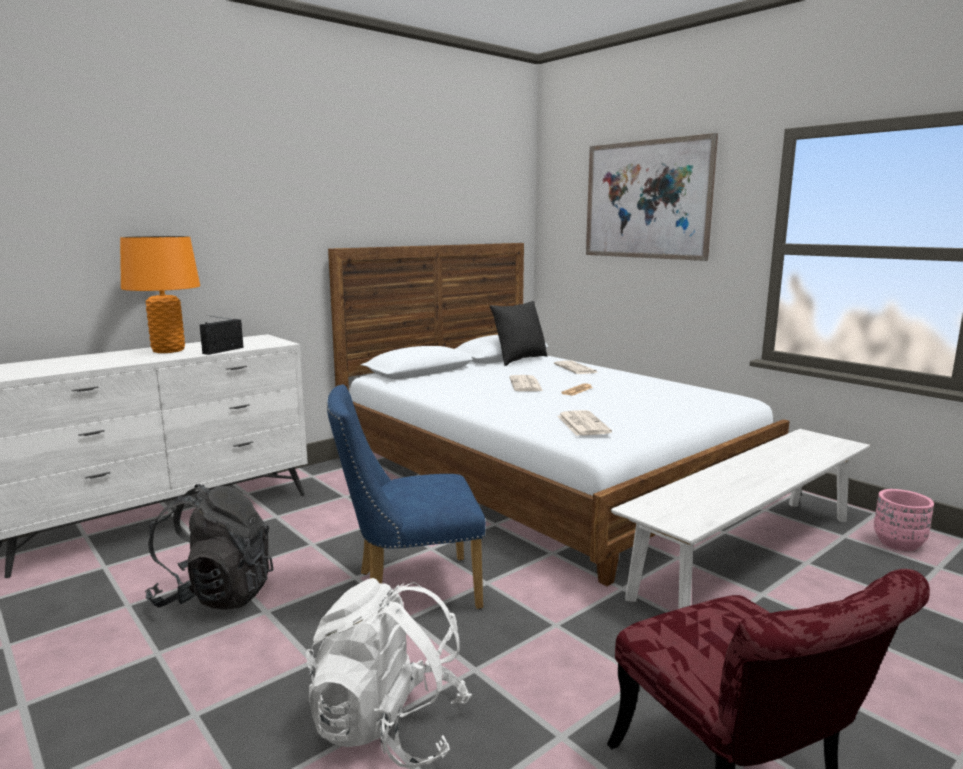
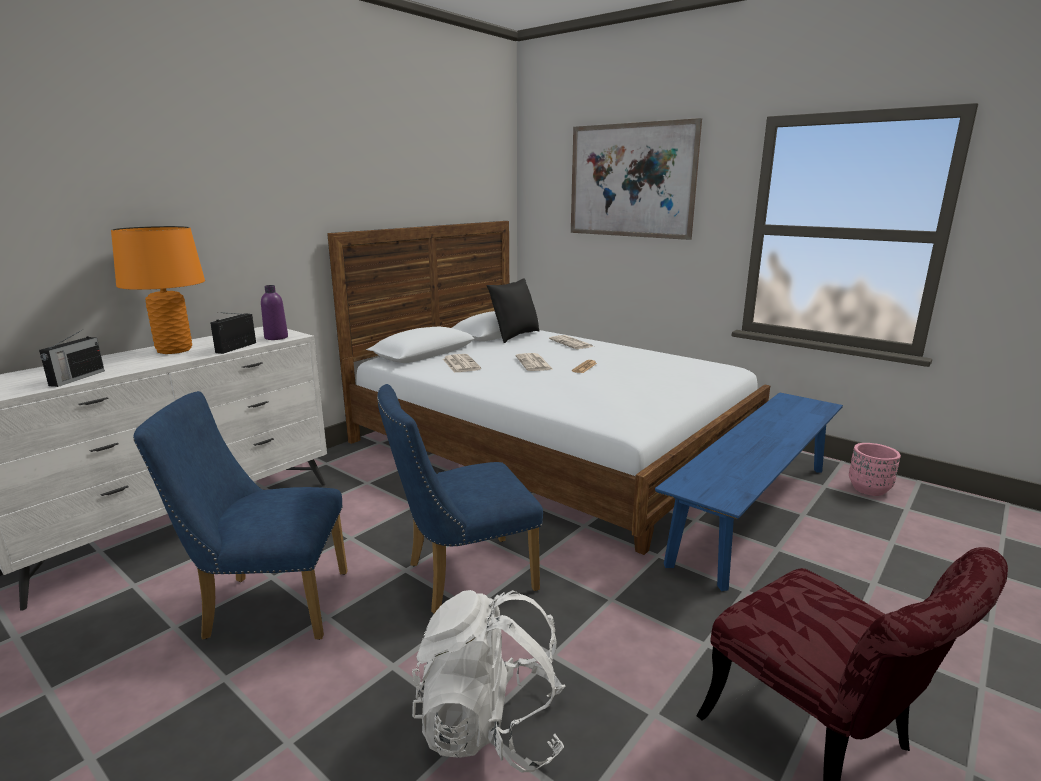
camera: 10 degrees left, 5 degrees up
(74, 368) = (76, 378): none -> radio
(215, 595) = (267, 605): black backpack -> blue chair
(264, 344) = (276, 337): none -> purple bottle
(582, 424) = (608, 404): newspaper -> newspaper (460, 364)
(748, 555) = (753, 511): white bench -> blue bench

